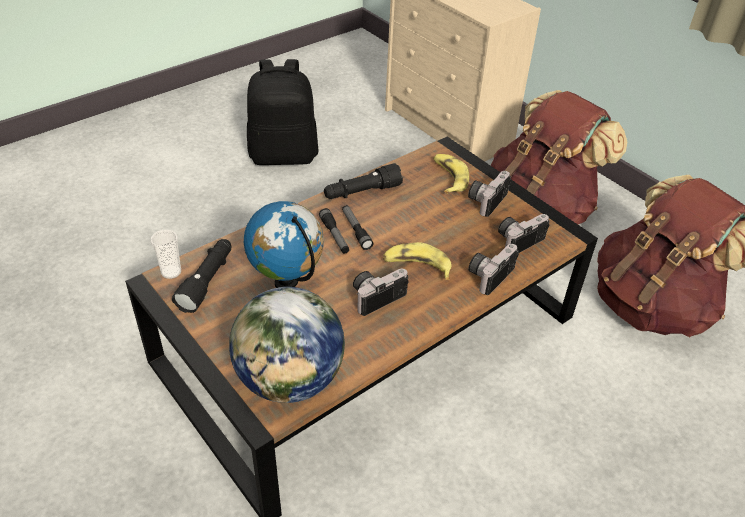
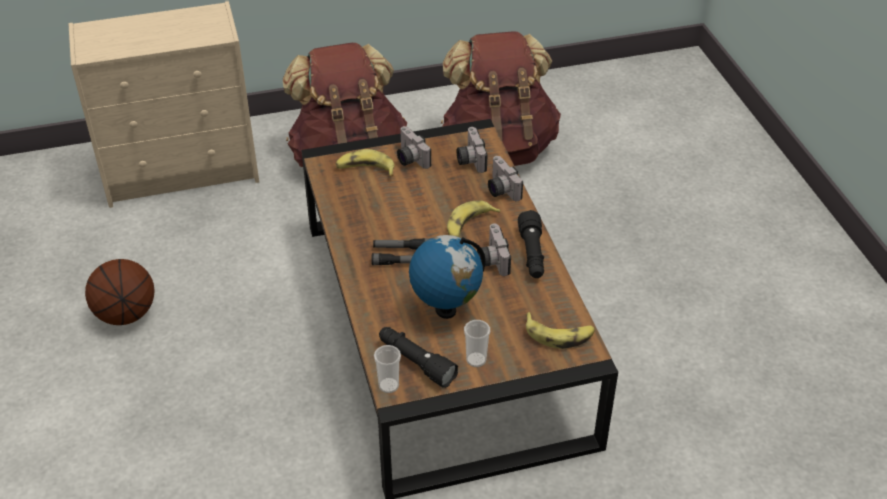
camera: 65 degrees left, 0 degrees up
(226, 322) = (476, 360): none -> cup
(284, 155) = (126, 314): black backpack -> basketball
(290, 380) = (559, 335): globe -> banana
(362, 192) = (351, 229): black flashlight -> black flashlight (532, 254)

